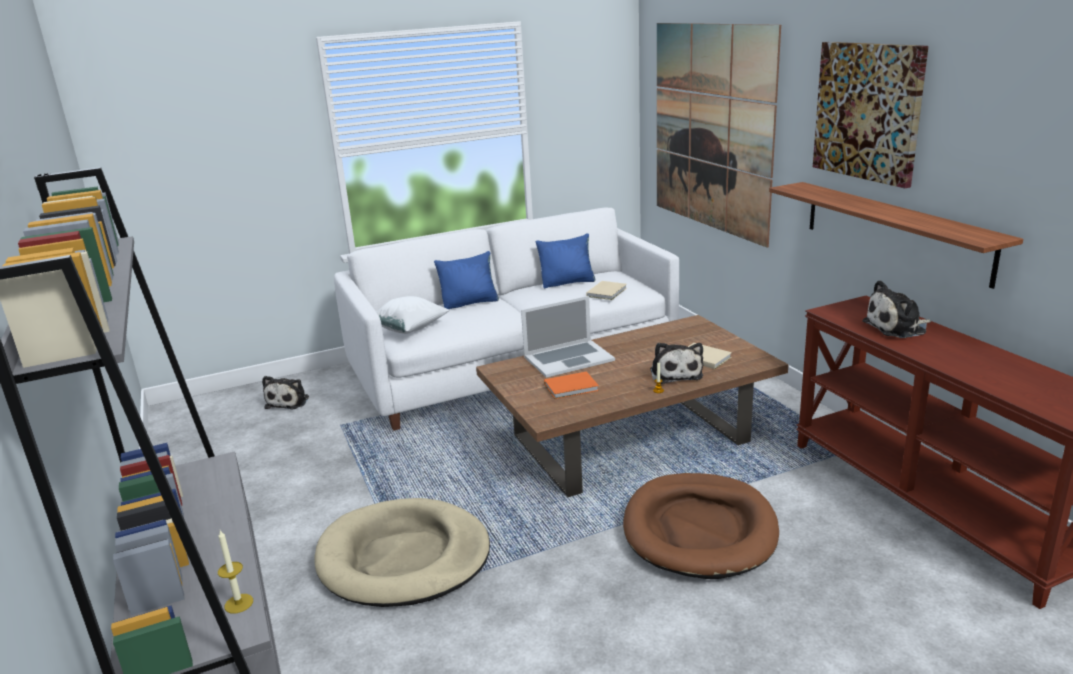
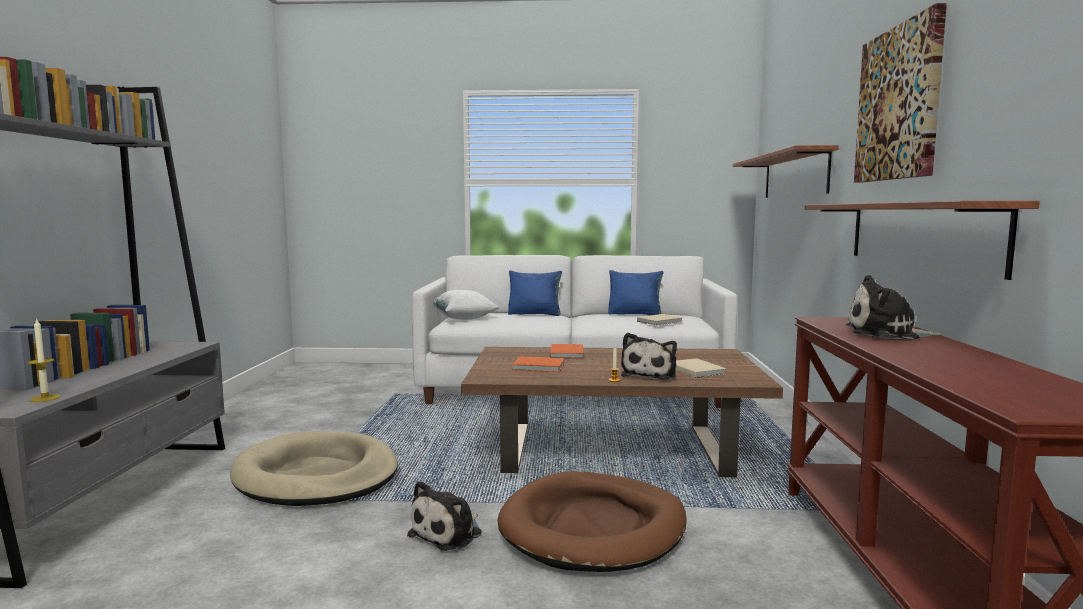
camera: 25 degrees right, 15 degrees down
(289, 401) = (380, 376): plush toy -> plush toy (449, 533)
(568, 358) = (567, 353): laptop -> orange book
(711, 128) = (794, 175): picture -> shelf

